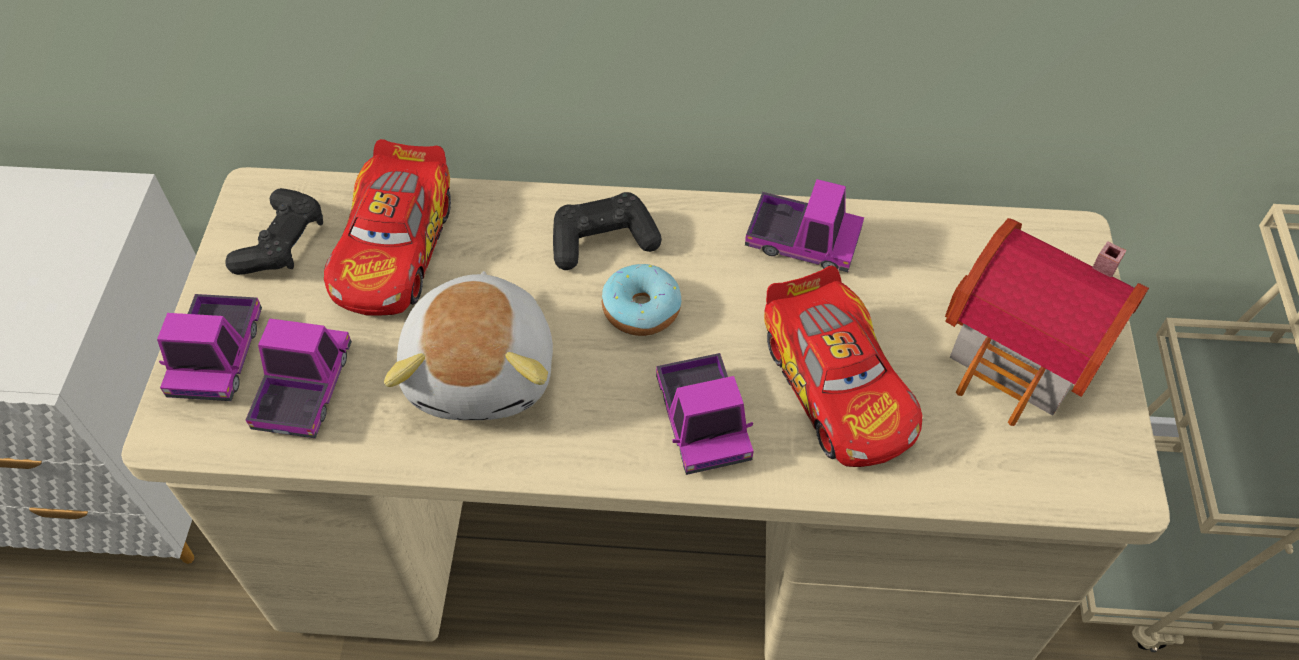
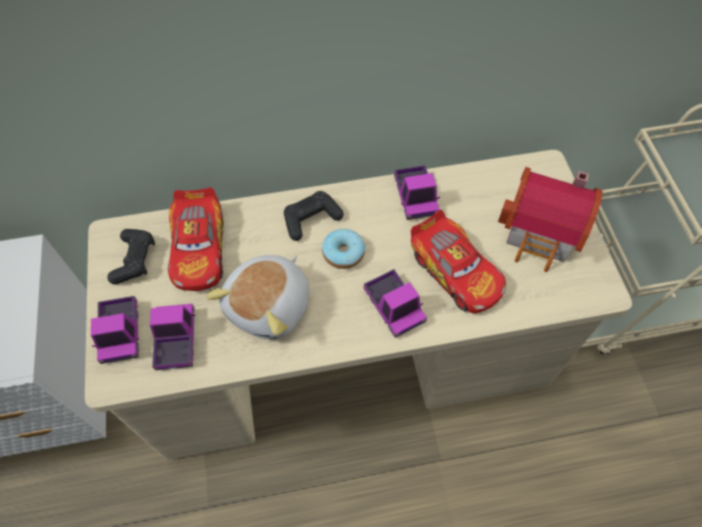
camera: 15 degrees left, 5 degrees up
(484, 370) = (271, 306): plush toy -> plush toy turned 45 degrees clockwise
(802, 242) = (415, 197): toy truck -> toy truck turned 75 degrees clockwise

